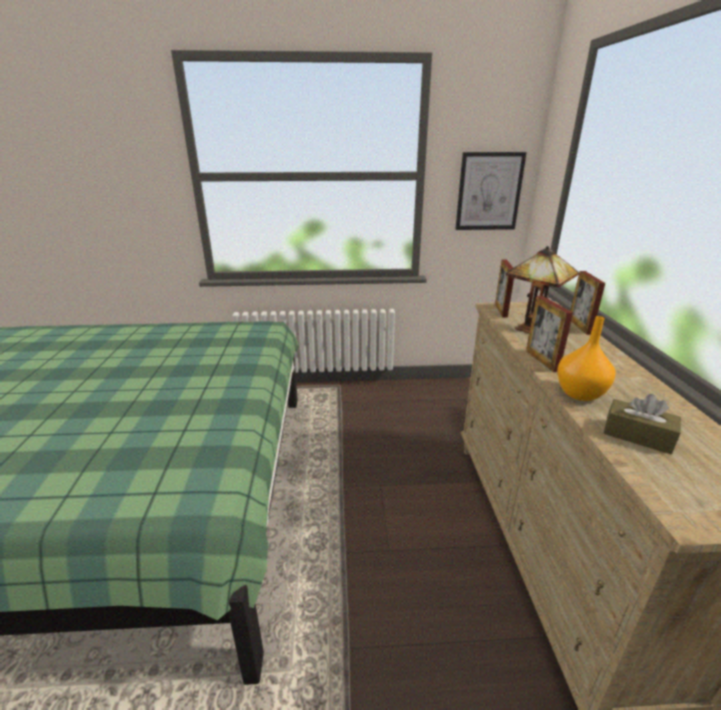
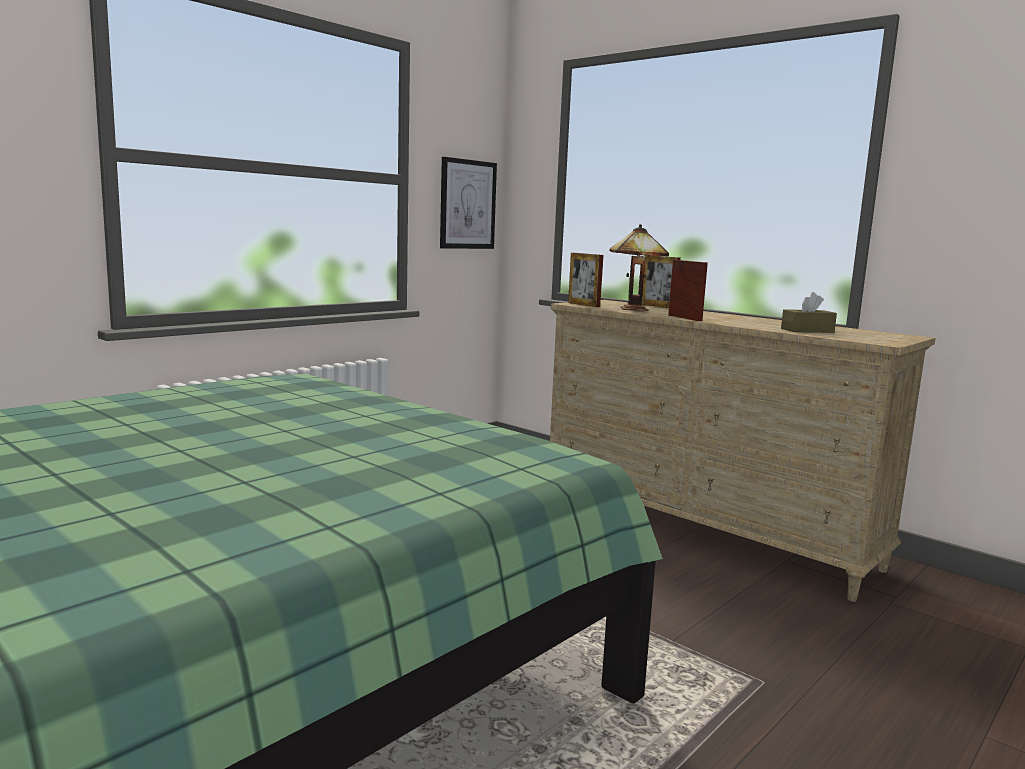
camera: 45 degrees left, 15 degrees down
(541, 360) = (684, 318): picture frame -> picture frame turned 150 degrees counterclockwise
(579, 393) = (742, 324): orange vase -> none

